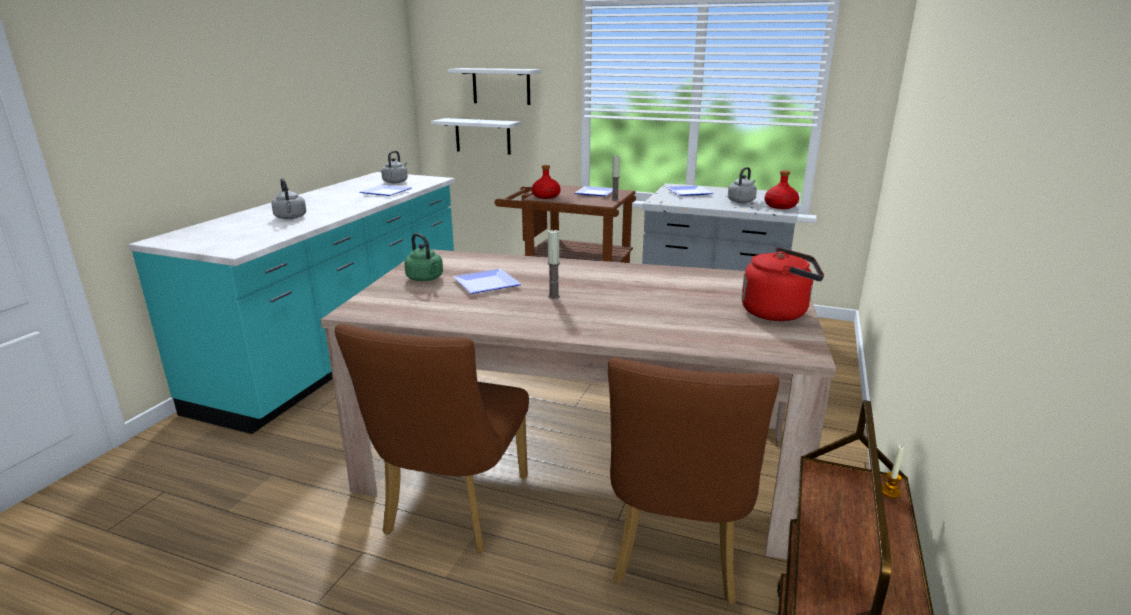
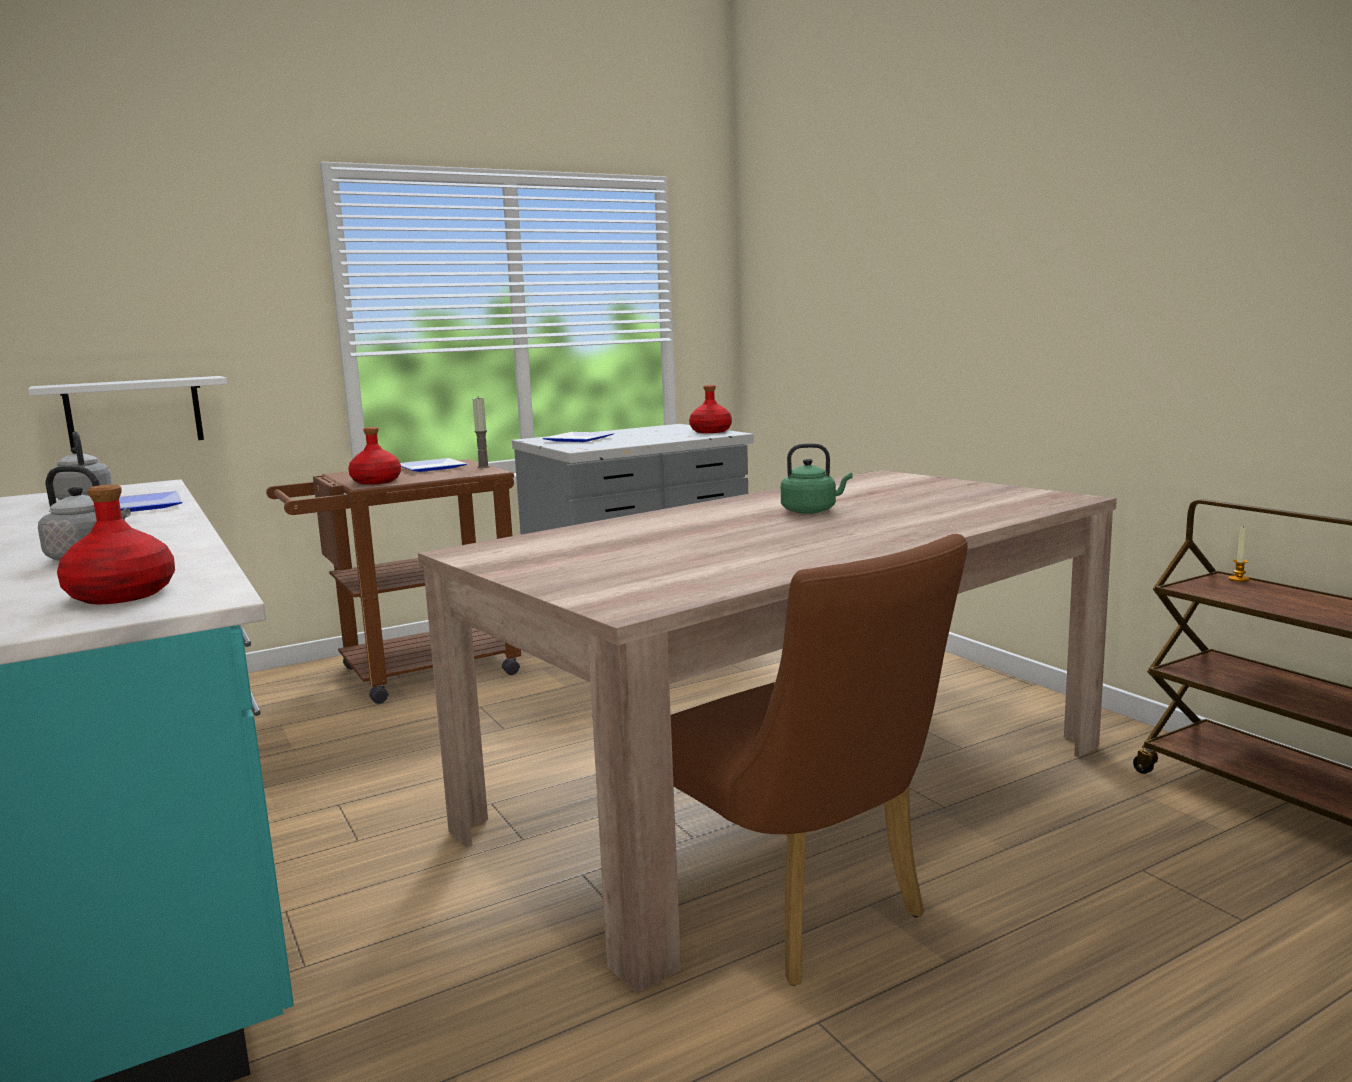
camera: 50 degrees left, 10 degrees down
(236, 239) = (122, 594): none -> red bottle
(426, 279) = (570, 564): green kettle -> green kettle (811, 511)
(485, 285) = (667, 546): plate -> none
(501, 86) = (169, 314): white shelf -> none
(554, 296) = (775, 531): candle -> none
(676, 554) = (1038, 797): brown chair -> none
(741, 201) = (660, 435): grey kettle -> none
(778, 312) = (966, 488): red kettle -> none

